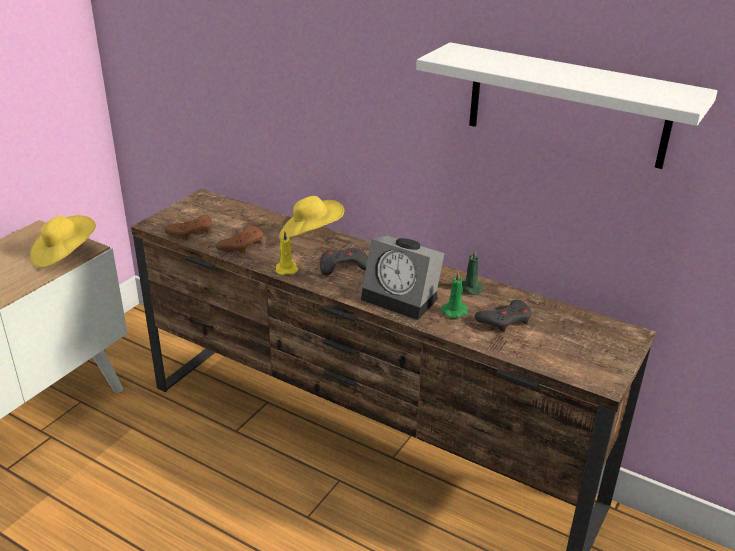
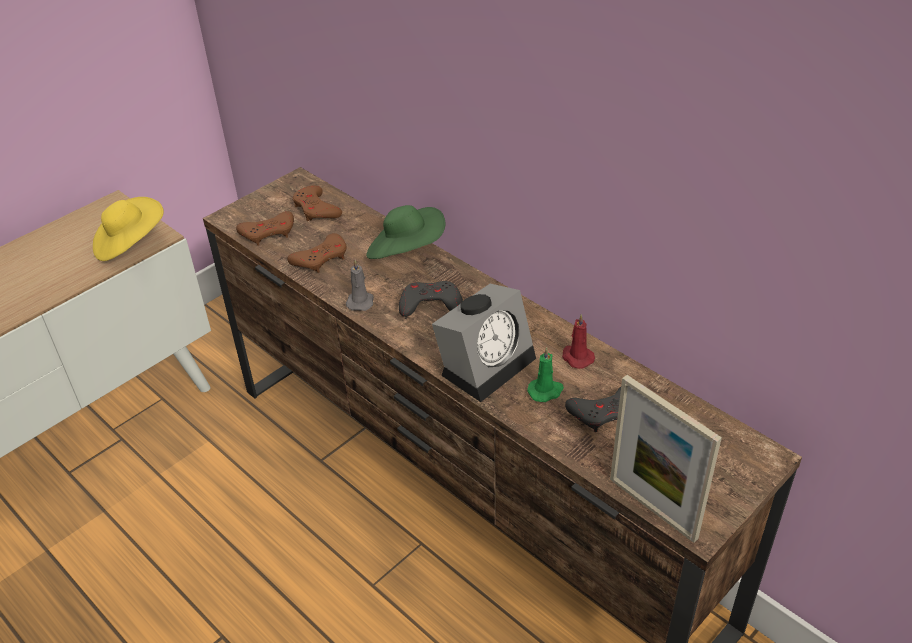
camera: 15 degrees right, 10 degrees up
(225, 214) = (316, 209): none -> brown game controller
(286, 269) = (360, 301): yellow candle -> grey candle
(310, 235) = (406, 252): yellow hat -> green hat
(403, 298) = (487, 363): alarm clock -> alarm clock turned 90 degrees counterclockwise
(469, 288) = (576, 357): green candle -> red candle
(565, 374) = (652, 508): none -> picture frame
(567, 105) = (703, 153): white shelf -> none

